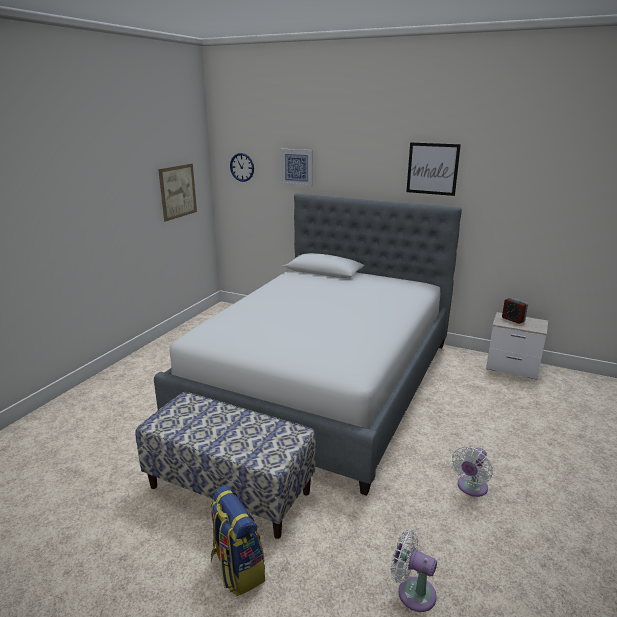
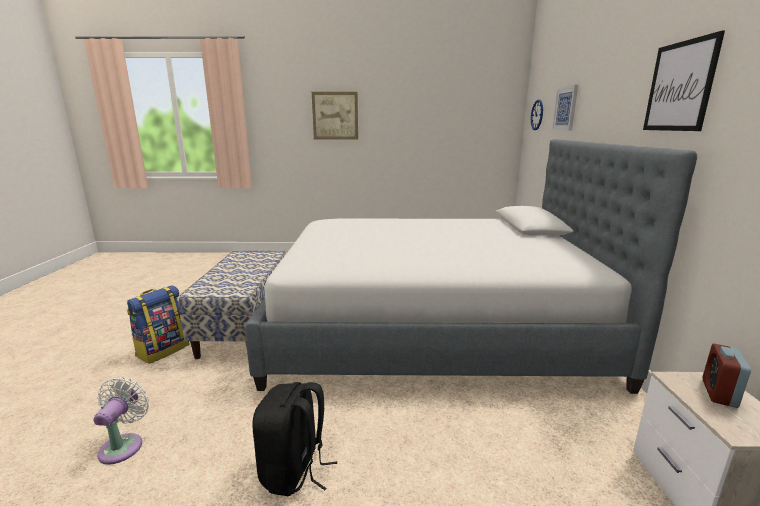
camera: 65 degrees right, 5 degrees down
(178, 191) = (469, 134): picture -> picture (335, 116)
(471, 488) = (295, 471): white fan -> black backpack

